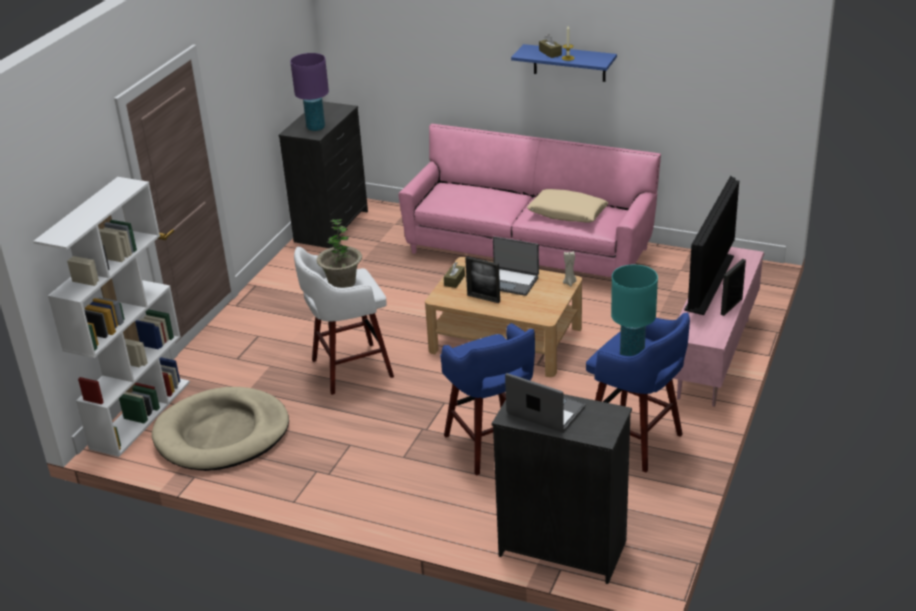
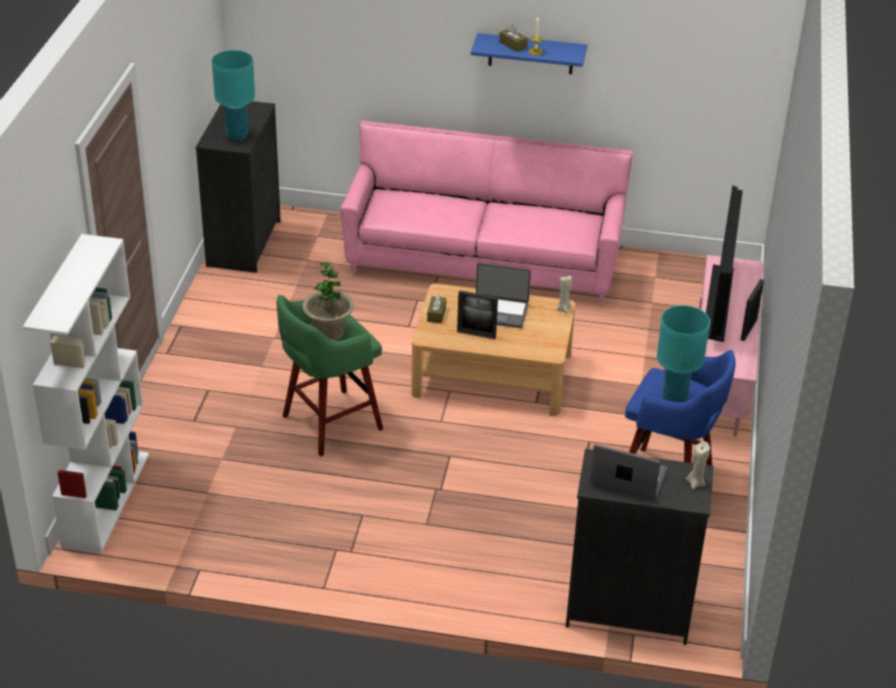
camera: 15 degrees left, 5 degrees up
(222, 434) = (212, 515): beige dog bed -> none
(315, 128) = (237, 136): purple table lamp -> turquoise table lamp
(349, 369) = (329, 423): white stool -> green stool
(492, 445) = (518, 502): blue stool -> none
(567, 213) = (536, 223): beige pillow -> none
(609, 421) = (695, 483): none -> beige candle

